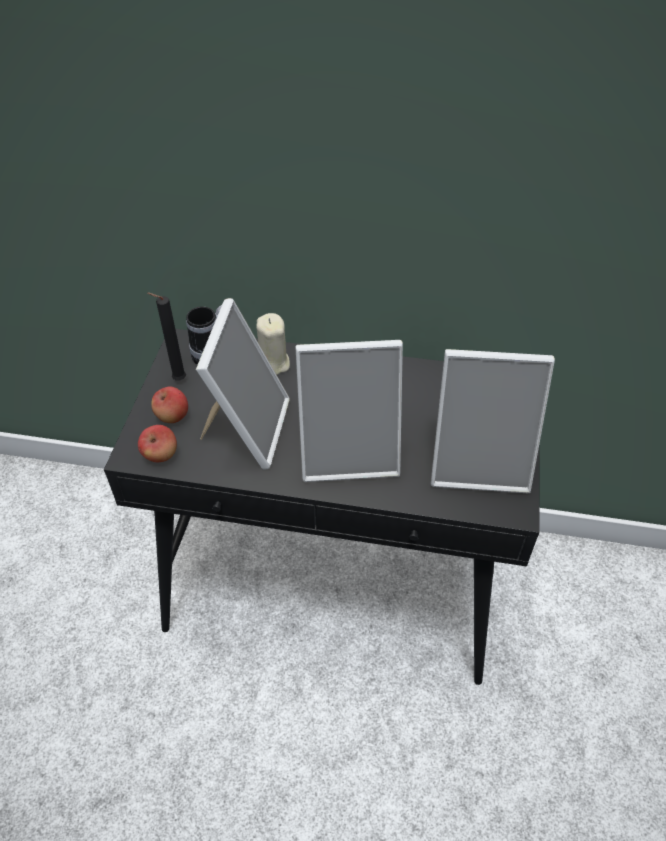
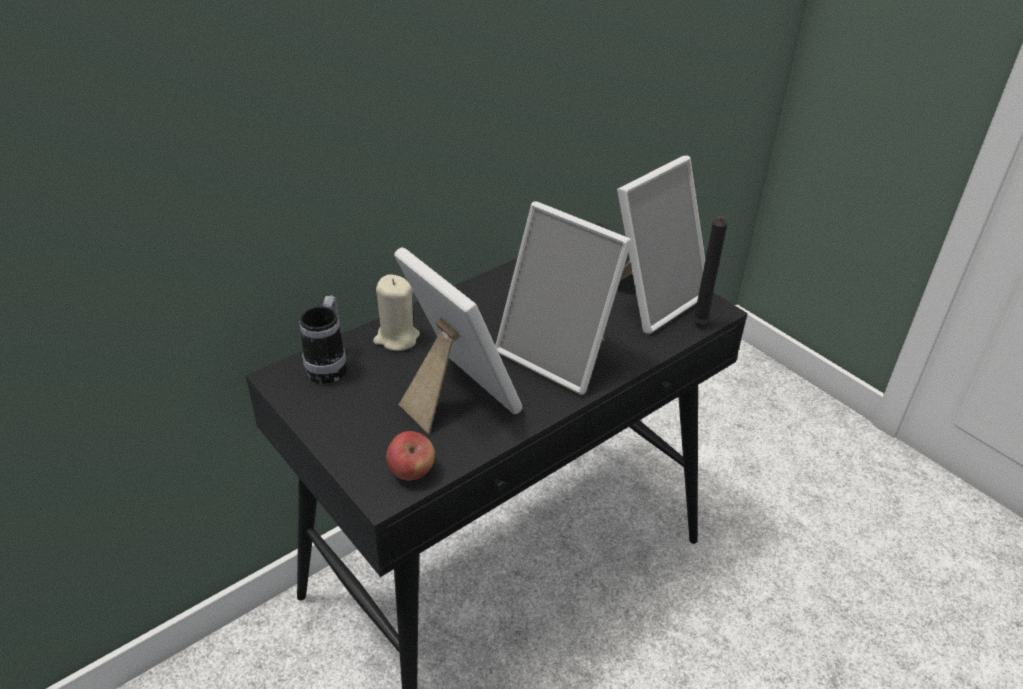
camera: 50 degrees left, 10 degrees down
(172, 416) = (371, 437): apple -> none
(177, 380) = (327, 407): black candle -> black candle (698, 326)
(349, 452) = (560, 355): picture frame -> picture frame turned 90 degrees clockwise

